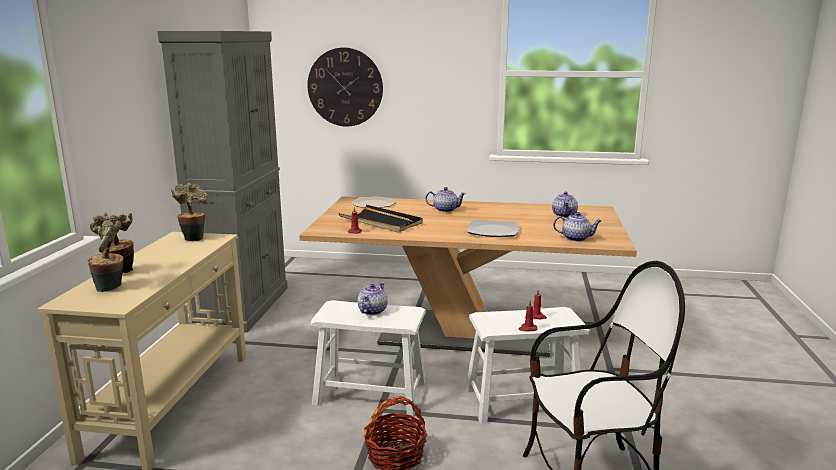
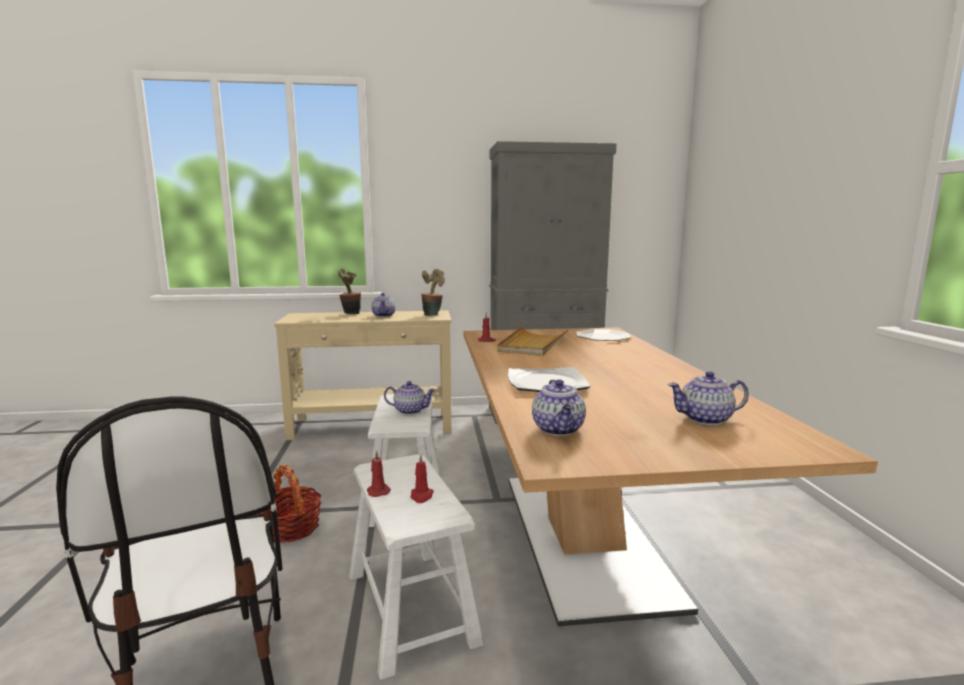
camera: 75 degrees right, 5 degrees down
(111, 288) = (320, 316): potted plant -> none
(345, 87) = (741, 210): wall clock -> none
(381, 222) = (533, 344): black tray -> beige tray
(445, 210) = (621, 359): teapot -> teapot (384, 315)

